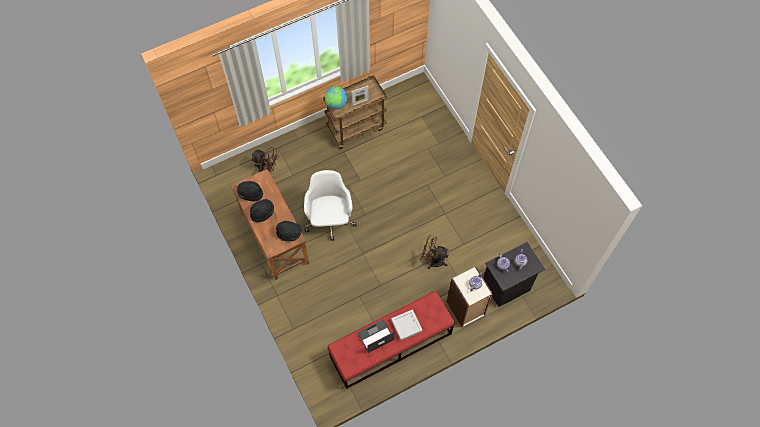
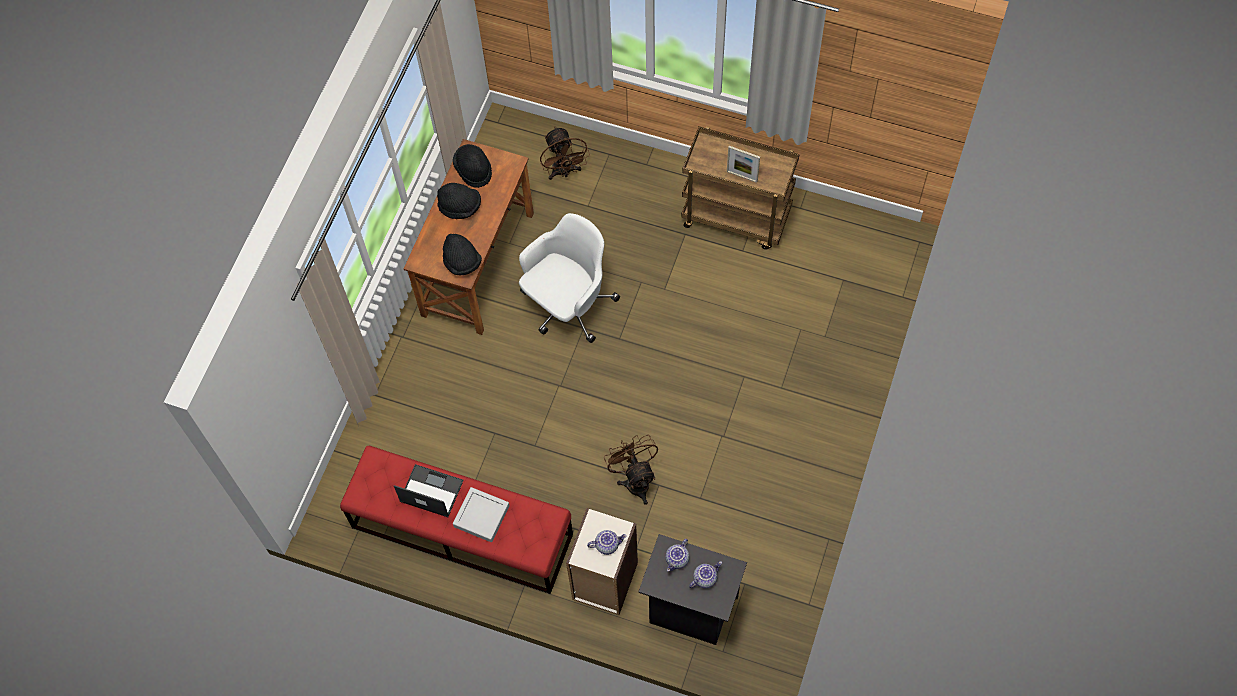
camera: 50 degrees right, 0 degrees up
(336, 104) = (708, 151): globe -> none

